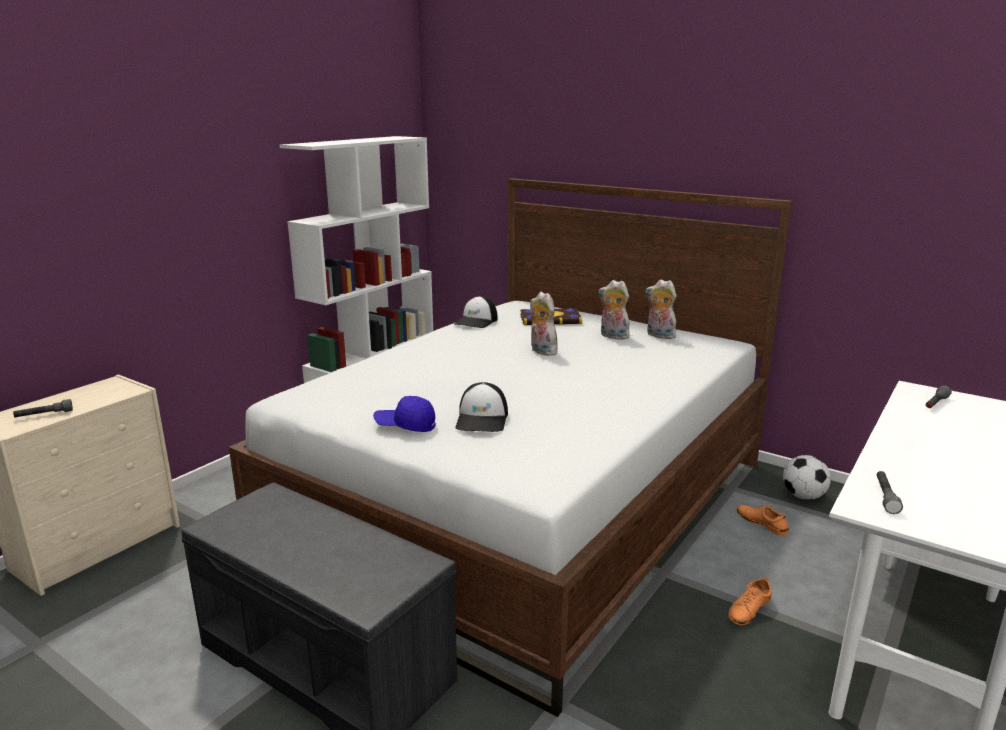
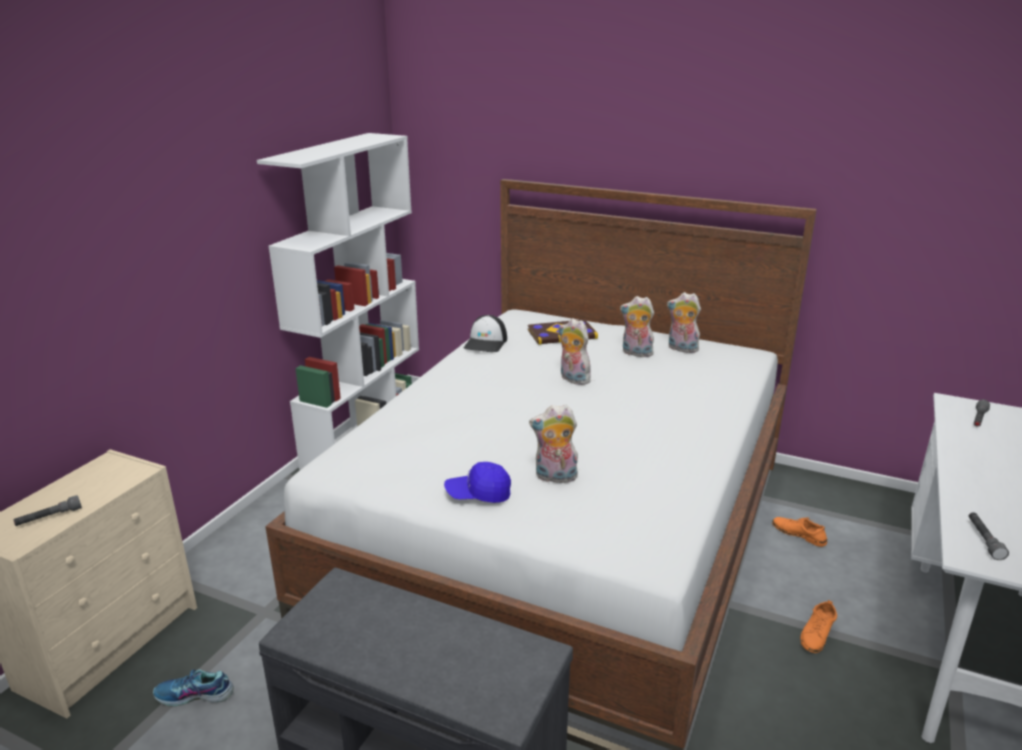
camera: 10 degrees left, 5 degrees up
(150, 592) = (194, 695): none -> shoe
(482, 419) = (555, 477): cap -> plush toy
(803, 496) = (827, 499): football -> none

